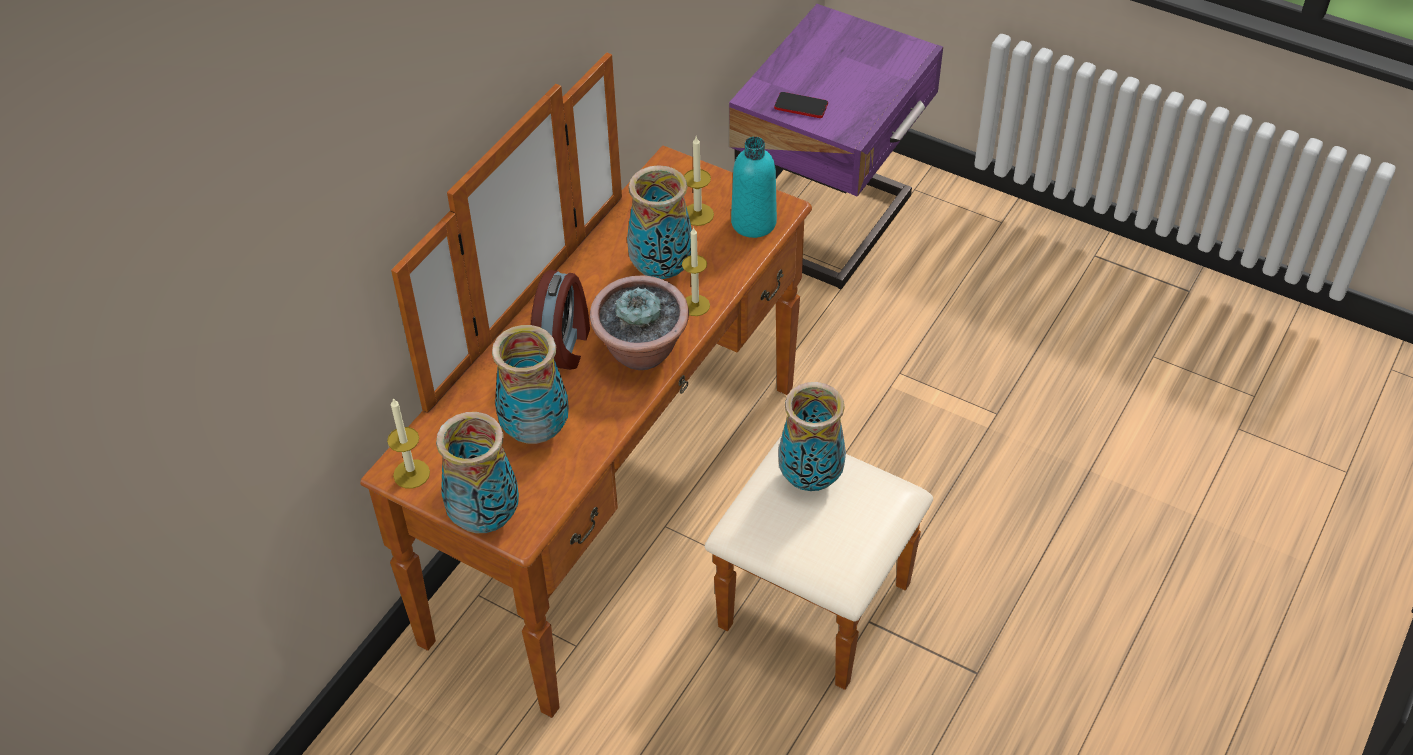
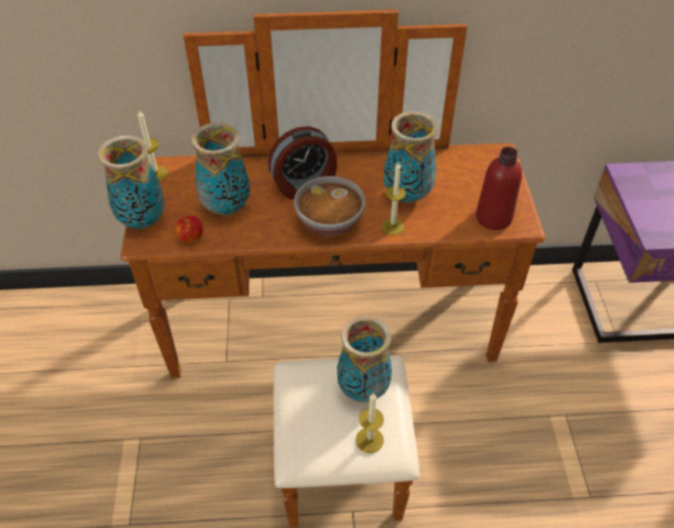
camera: 55 degrees right, 0 degrees up
(555, 484) = (191, 237): none -> apple
(642, 352) = (329, 222): potted plant -> bowl
(698, 214) = (471, 187): candle -> candle (369, 440)
(753, 223) = (493, 217): turquoise bottle -> red bottle
(801, 106) = (646, 198): phone -> none

